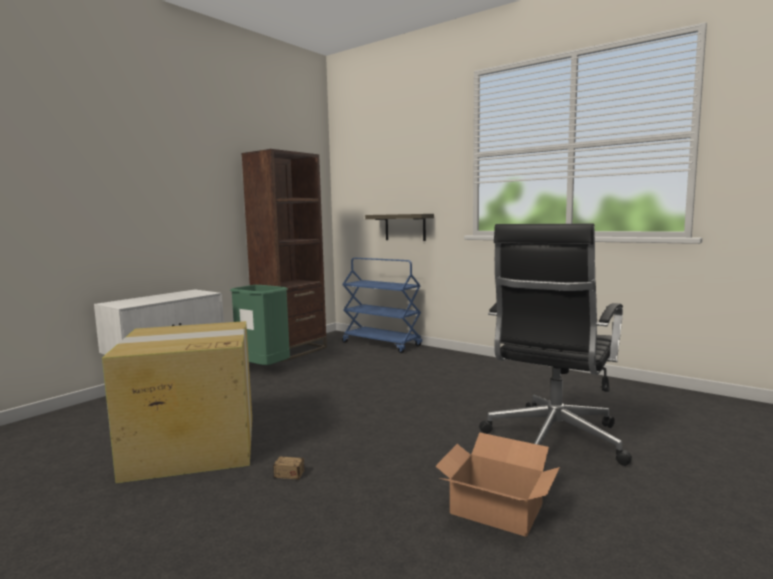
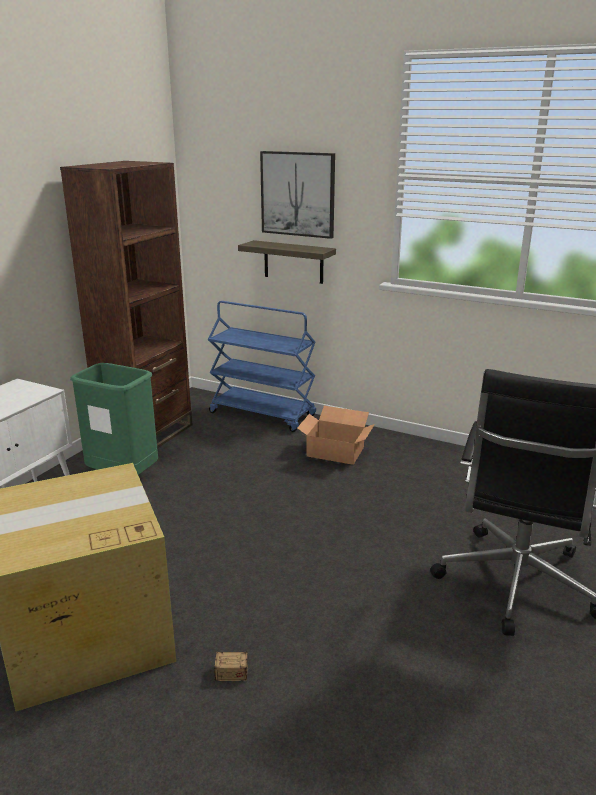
camera: 10 degrees left, 15 degrees up
(407, 178) = (298, 194): none -> picture
(496, 508) = (481, 702): cardboard box -> cardboard box (335, 451)

